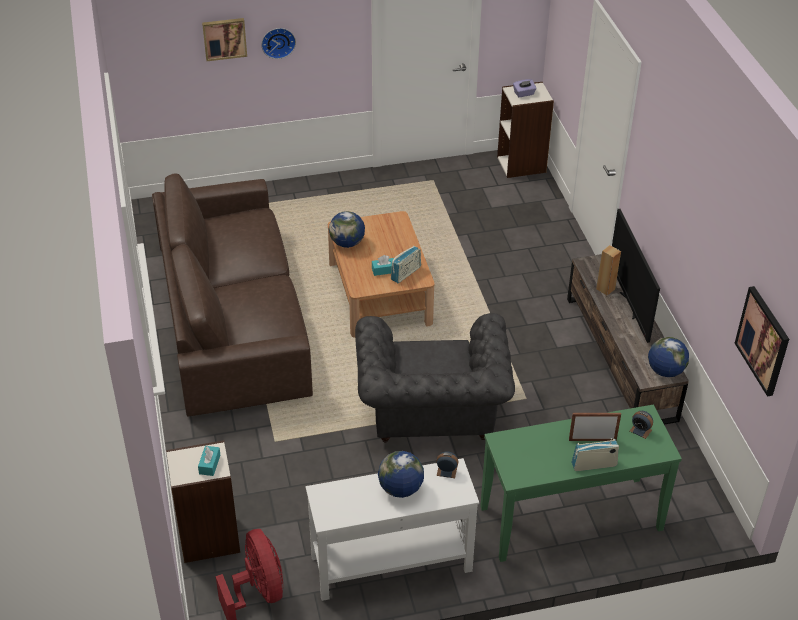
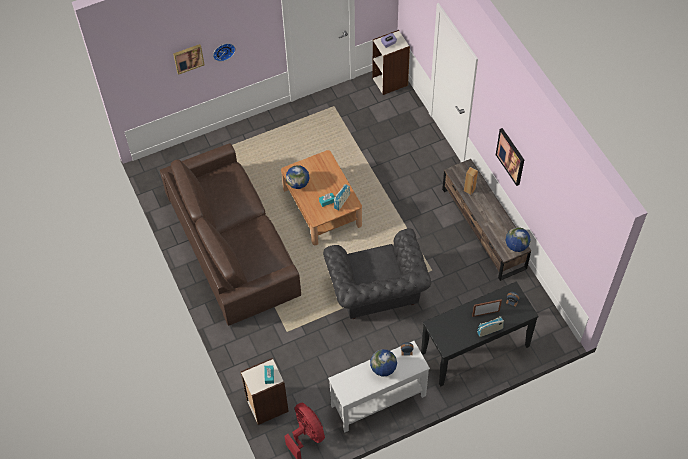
camera: 10 degrees left, 15 degrees up
(571, 519) = (475, 349): green console table -> black console table
(630, 305) = (487, 200): television -> none
(763, 340) = (578, 247): picture -> picture (511, 156)

